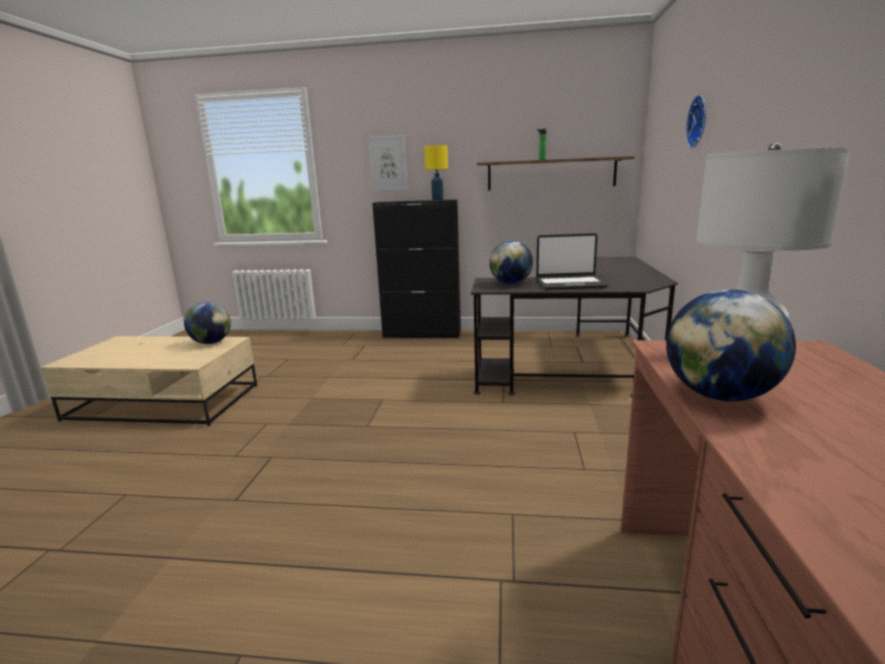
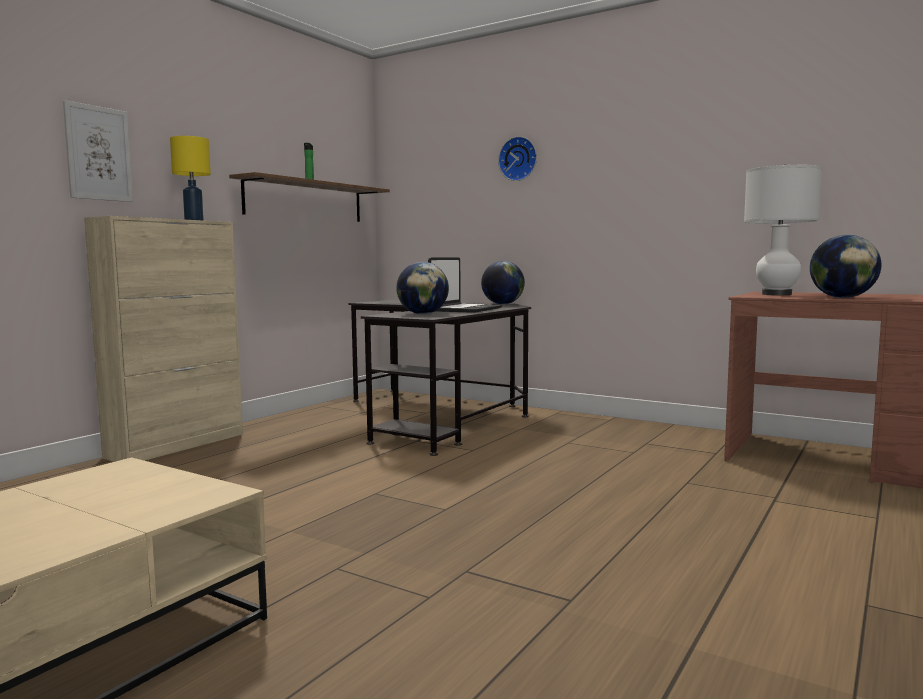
camera: 65 degrees left, 10 degrees down
(211, 343) = (94, 481): globe -> globe (502, 304)
(422, 334) = (177, 445): black cabinet -> beige cabinet

